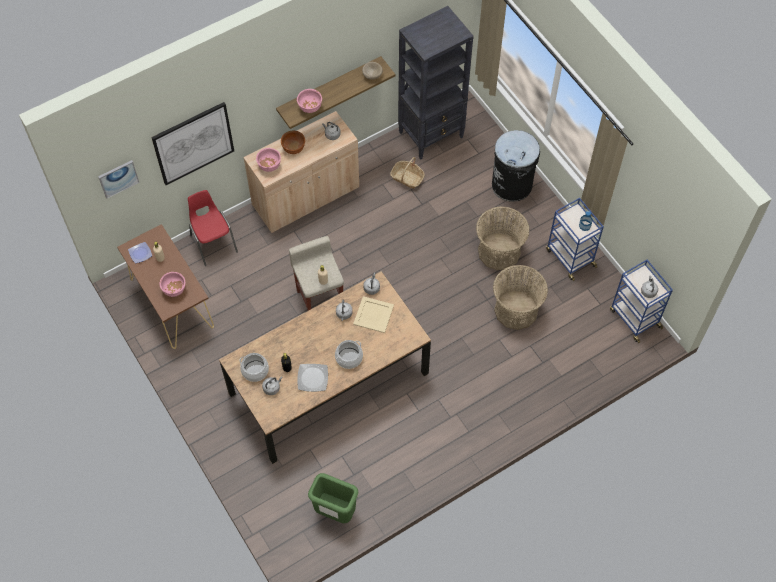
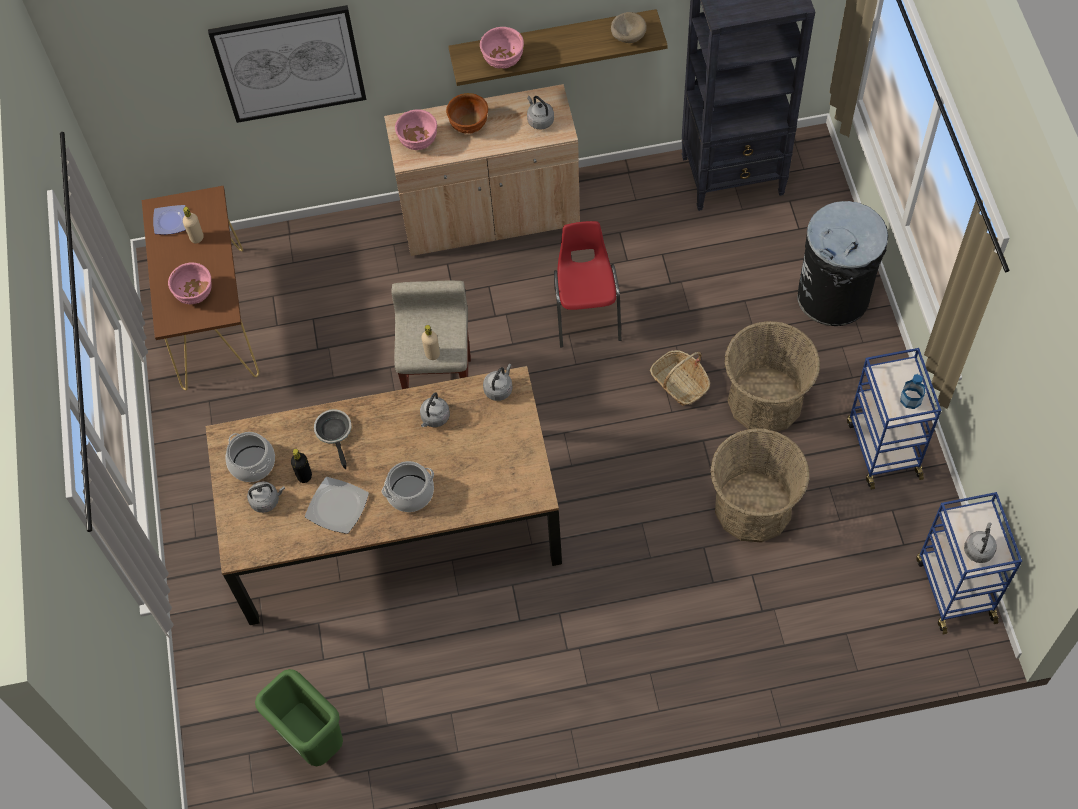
camera: 25 degrees right, 0 degrees up
(118, 178) = (148, 85): picture -> none
(213, 243) = (316, 245): red chair -> red chair (587, 313)
(293, 339) = (335, 433): none -> frying pan
(374, 314) = (483, 434): beige tray -> none
(407, 178) = (664, 234): basket -> basket (680, 383)

